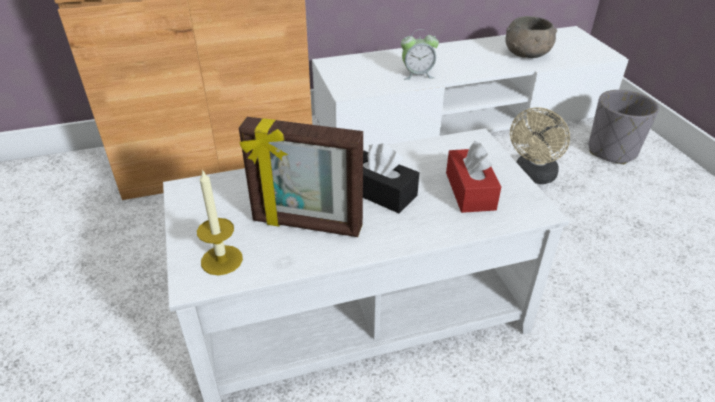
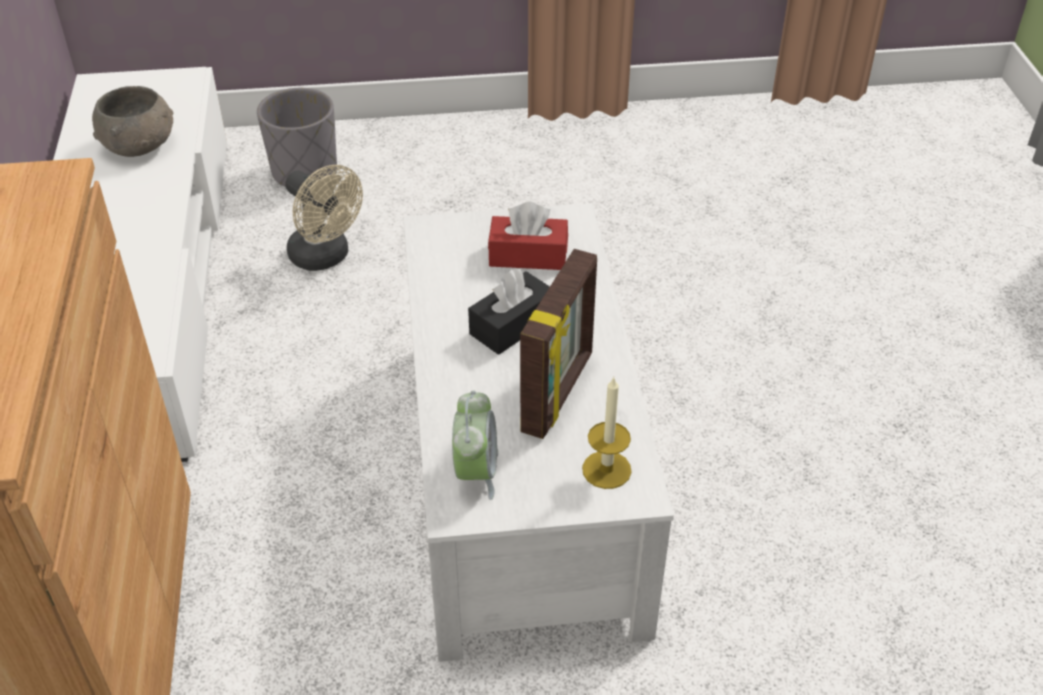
camera: 80 degrees left, 5 degrees up
(417, 75) = (136, 268): alarm clock -> alarm clock (476, 472)

